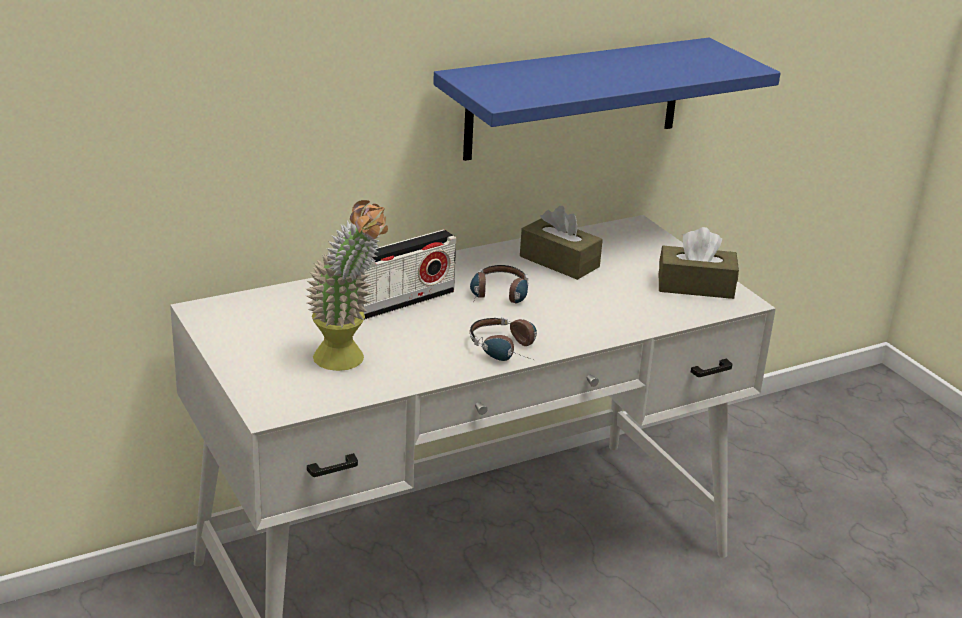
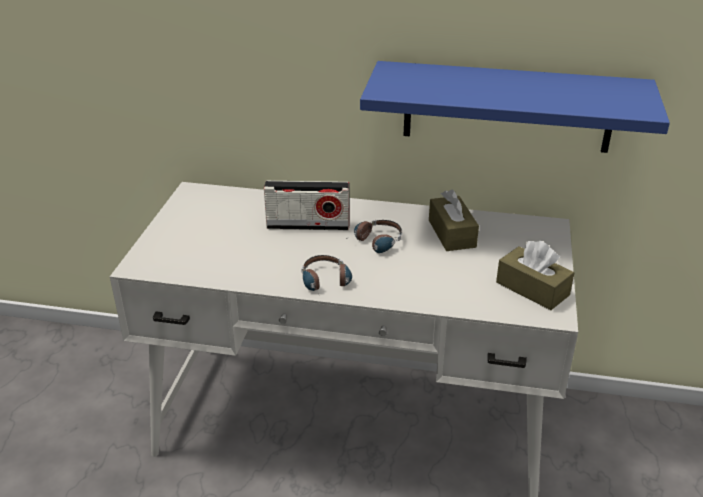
camera: 40 degrees right, 5 degrees up
(348, 362) = (220, 253): potted plant -> none

